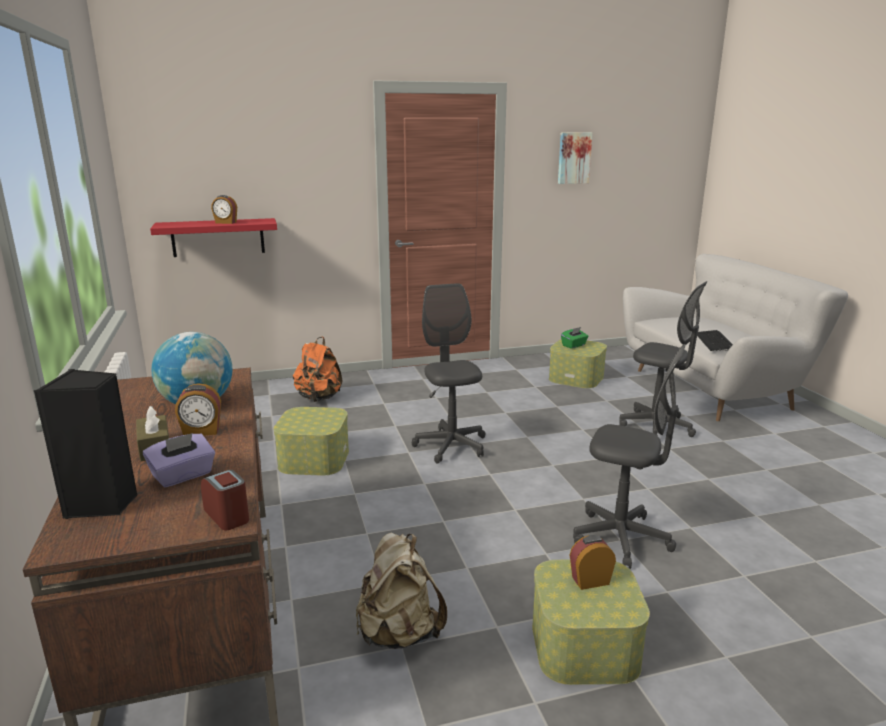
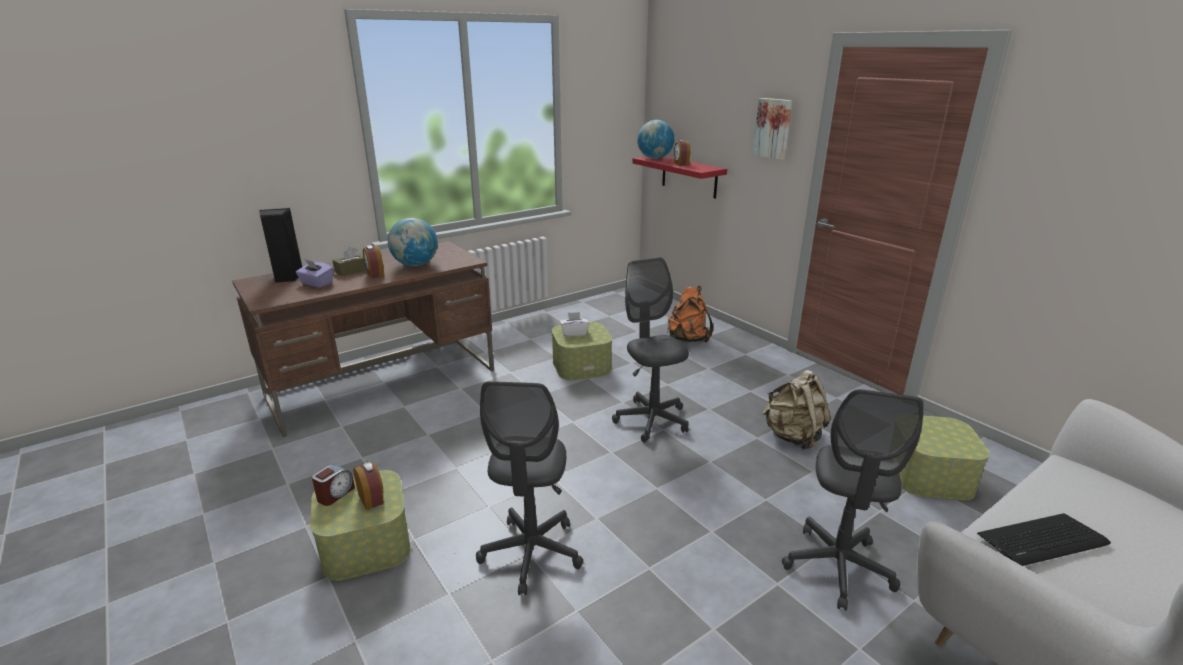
camera: 70 degrees right, 5 degrees up
(173, 224) = (654, 158): none -> globe
(227, 515) = (269, 301): alarm clock -> alarm clock (335, 494)
(305, 423) = (574, 333): none -> white tissue box
(399, 633) = (374, 454): beige backpack -> beige backpack (793, 437)
(451, 446) = (651, 420): grey office chair -> grey office chair turned 75 degrees counterclockwise
(573, 158) = (1115, 159): picture -> picture (773, 128)
(574, 345) = (939, 431): green tissue box -> none

